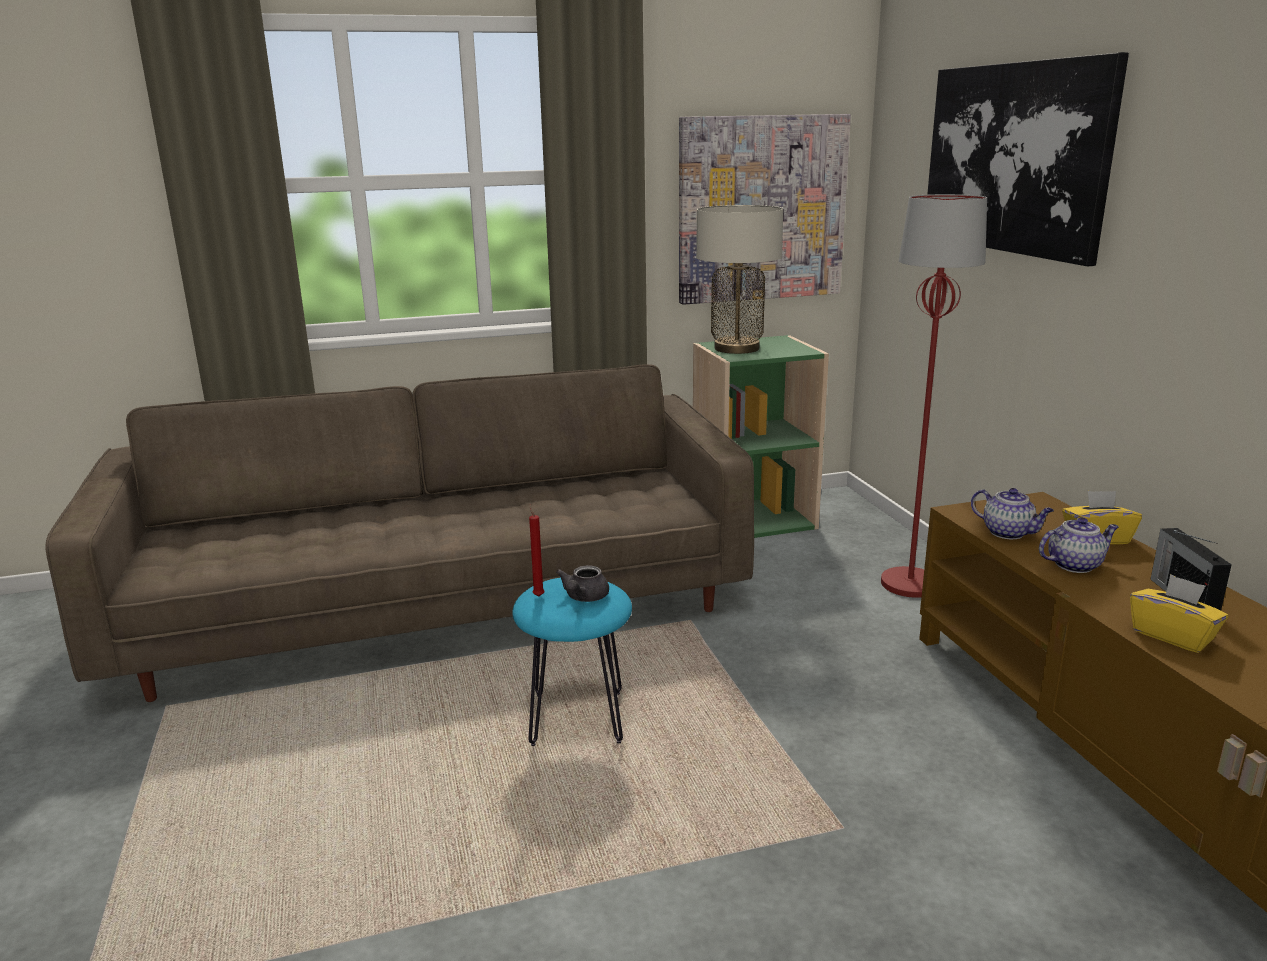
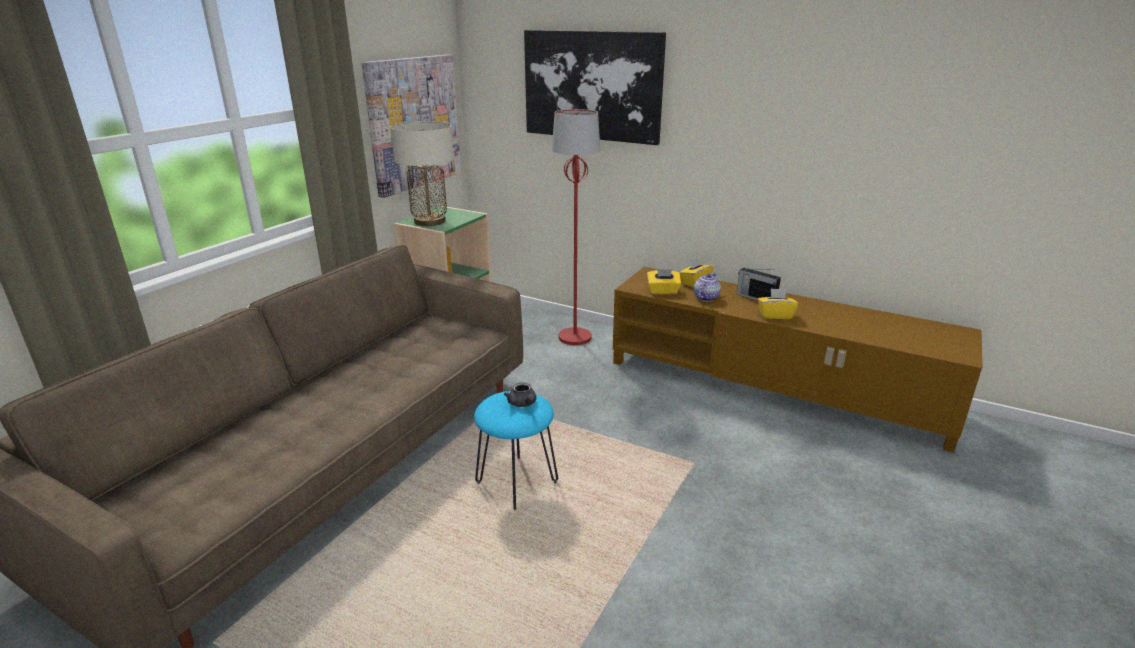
camera: 45 degrees left, 5 degrees up
(538, 595) = (496, 414): red candle -> none
(1008, 533) = (663, 291): teapot -> yellow tissue box

